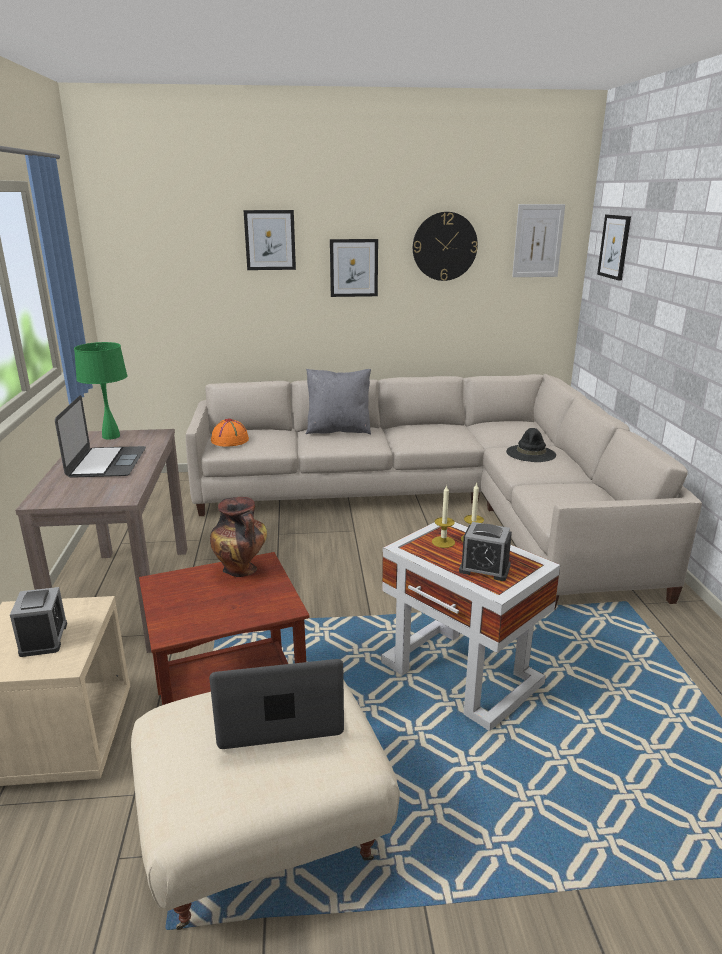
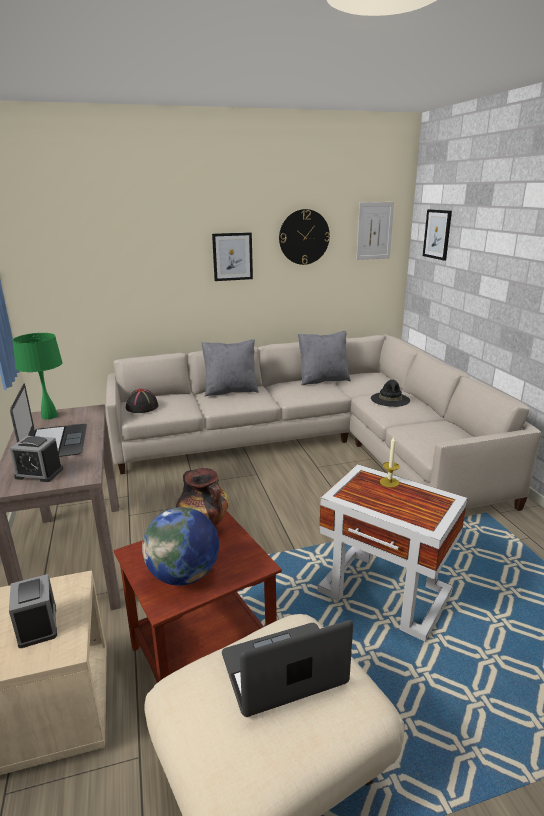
camera: 10 degrees left, 0 degrees up
(201, 608) = (184, 575): none -> globe
(230, 440) = (142, 407): orange hat -> black hat
(270, 240) = (162, 235): picture -> none
(443, 542) = (367, 487): candle -> none
(456, 426) = (323, 380): none -> grey pillow
(484, 569) = (411, 508): alarm clock -> alarm clock (39, 473)

